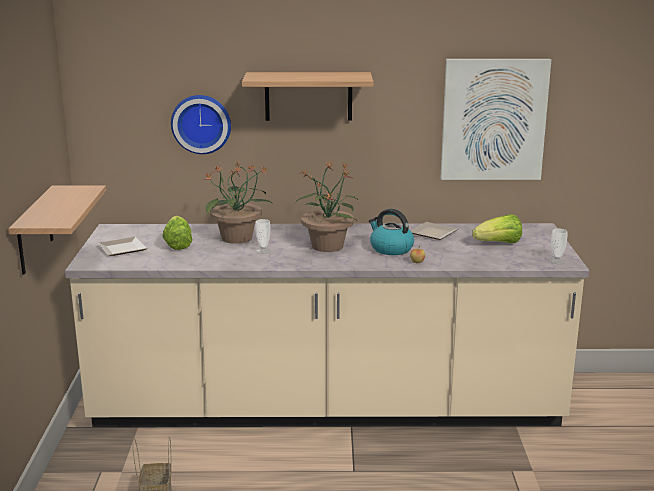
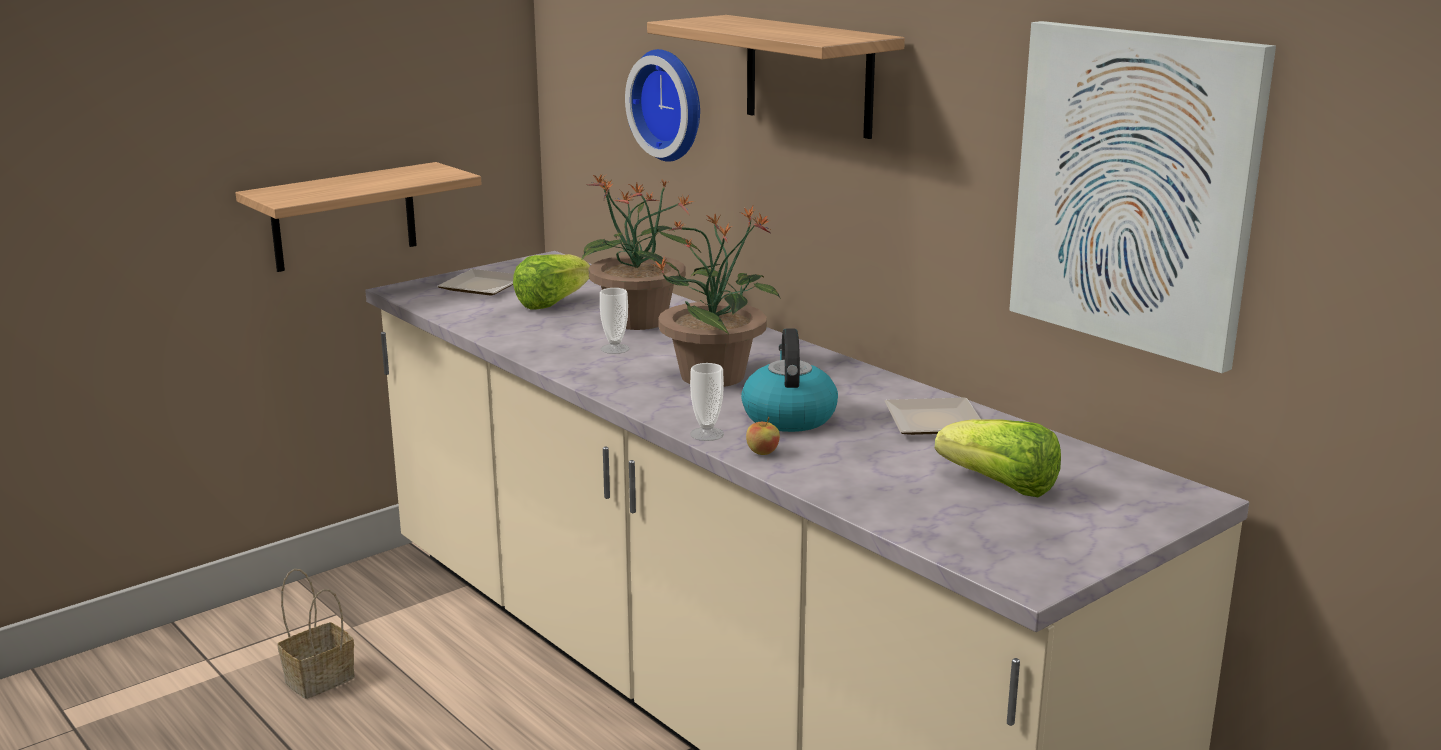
camera: 50 degrees right, 0 degrees up
(556, 261) = (1016, 565): cup -> cup (707, 434)

